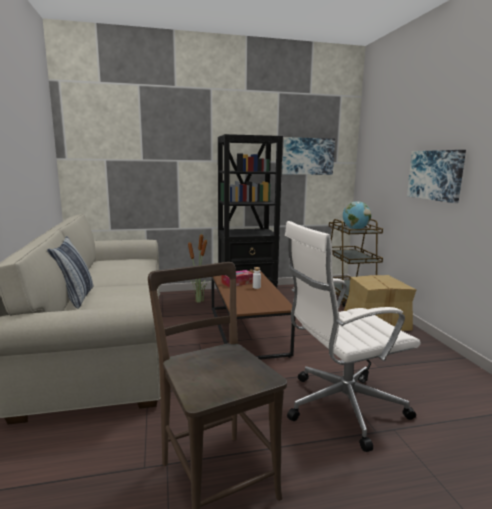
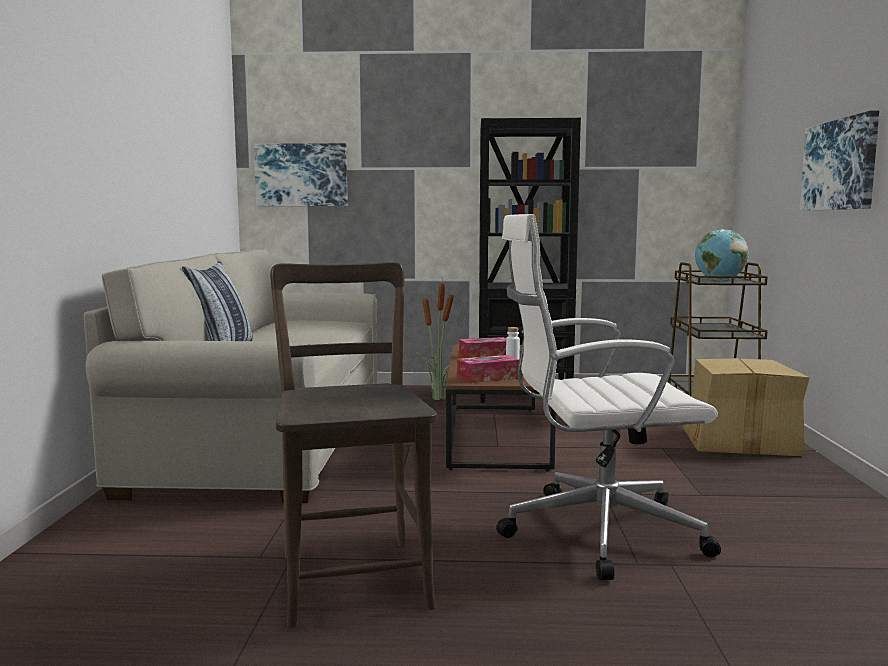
camera: 15 degrees right, 5 degrees down
(252, 305) = (488, 378): none -> tissue box
(307, 156) = (641, 157): picture -> picture (301, 175)

